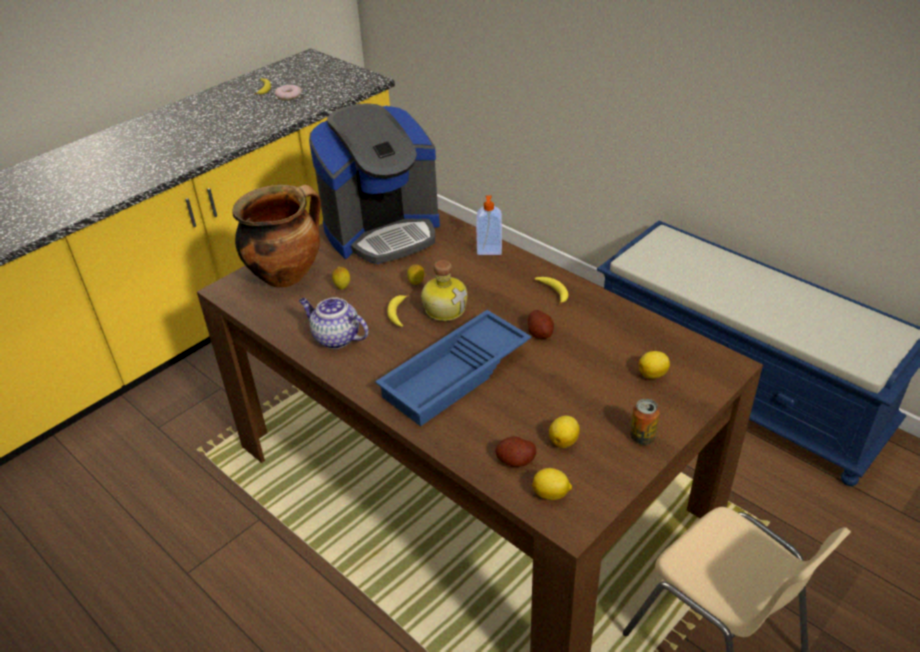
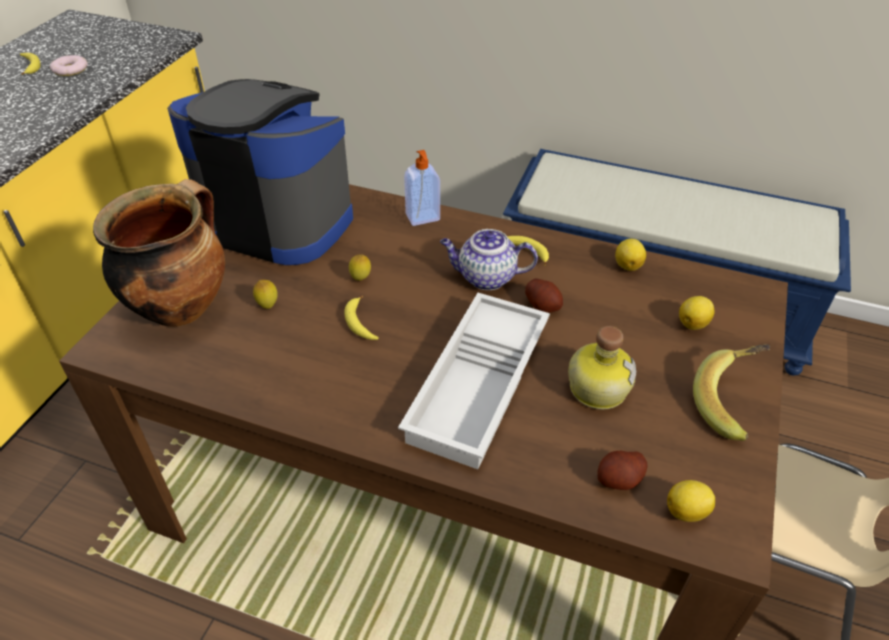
camera: 25 degrees left, 5 degrees up
(335, 338) = (297, 377): teapot -> teapot (485, 277)
(383, 231) = (279, 221): coffee machine -> coffee machine turned 105 degrees counterclockwise
(445, 308) = (414, 302): bottle -> bottle (596, 387)
(456, 376) = (480, 386): blue tray -> white tray
(564, 441) = (656, 435): lemon -> lemon (628, 265)
(642, 437) = (733, 403): can -> banana

